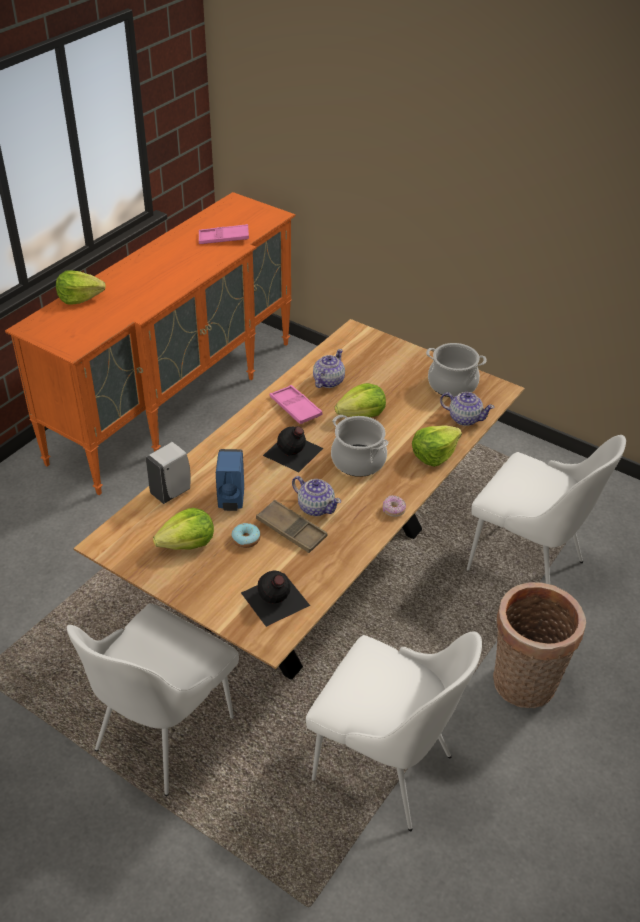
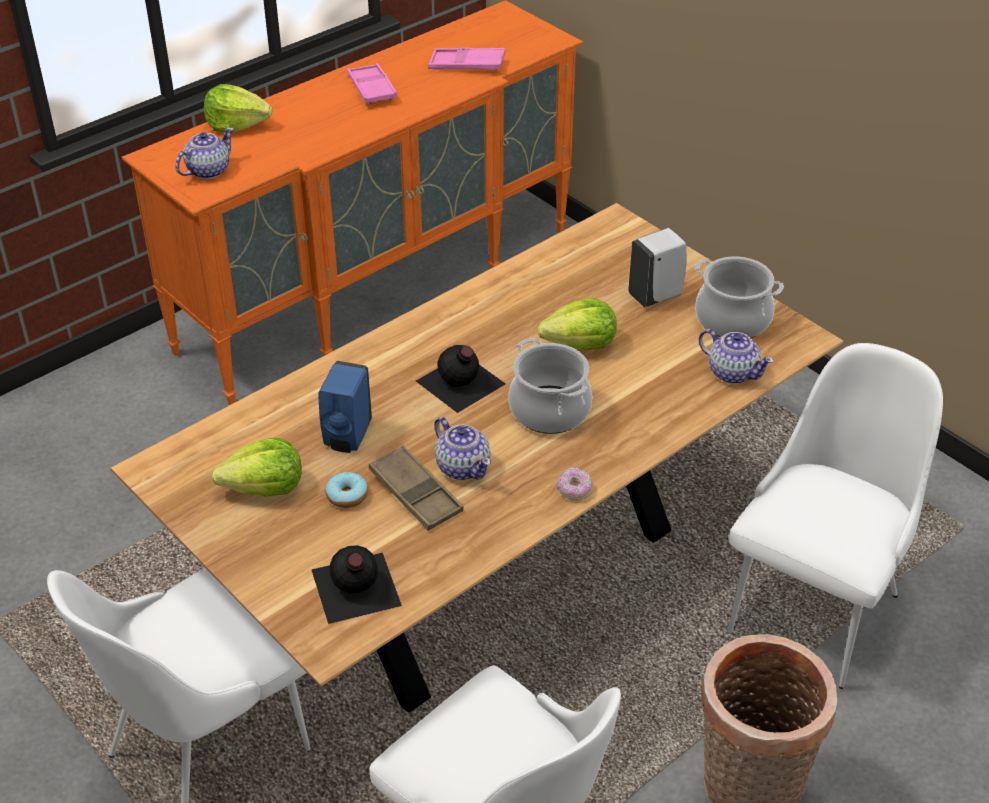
camera: 15 degrees right, 0 degrees up
(172, 492) = (270, 412): white soap dispenser -> white soap dispenser (656, 295)
(295, 408) = (487, 321): pink tray -> pink tray (372, 89)
(328, 381) = (549, 289): teapot -> teapot (207, 171)
(434, 454) = (665, 418): lettuce -> none
(526, 566) = (813, 613): white chair -> white chair turned 105 degrees counterclockwise

